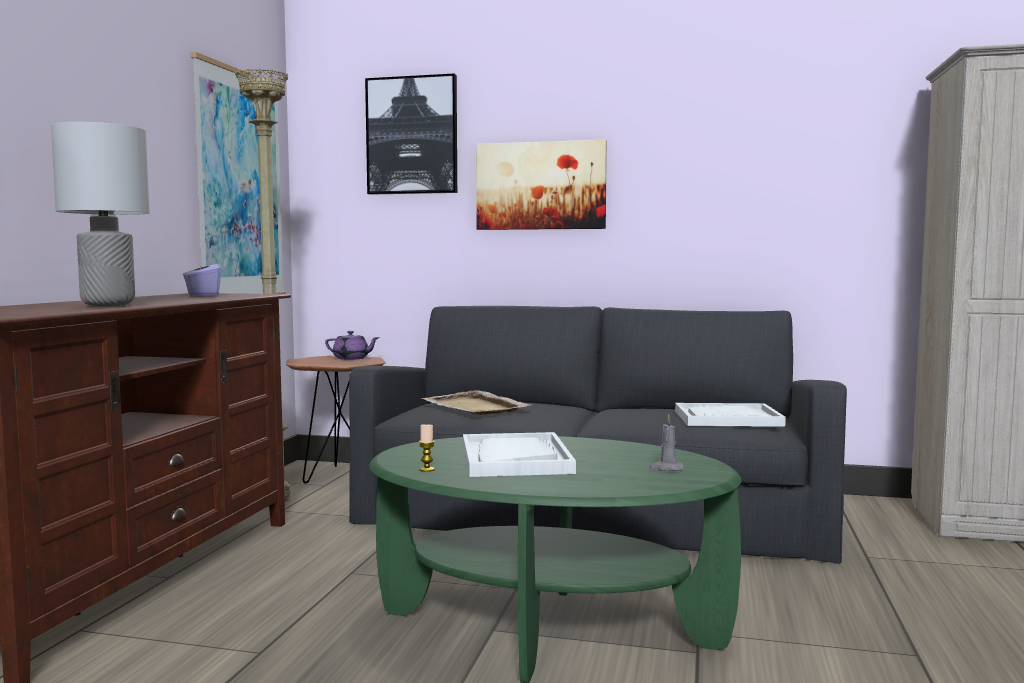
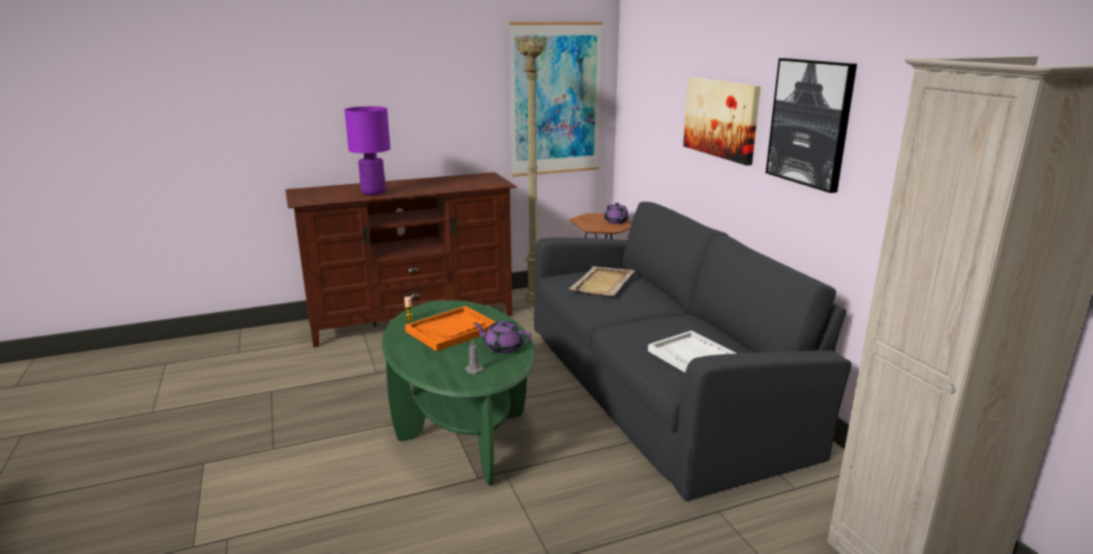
camera: 55 degrees right, 15 degrees up
(109, 306) = (374, 193): grey table lamp -> purple table lamp
(202, 295) = (472, 180): purple tissue box -> none
(412, 136) = (664, 64): picture -> picture (810, 123)
(515, 459) = (452, 330): white tray -> orange tray
(616, 450) = (503, 347): none -> purple teapot

